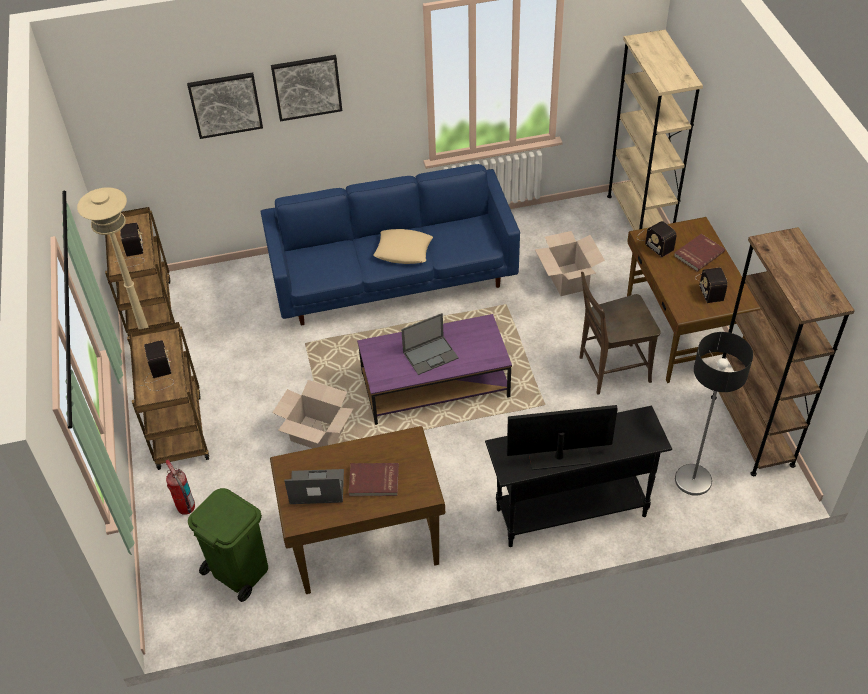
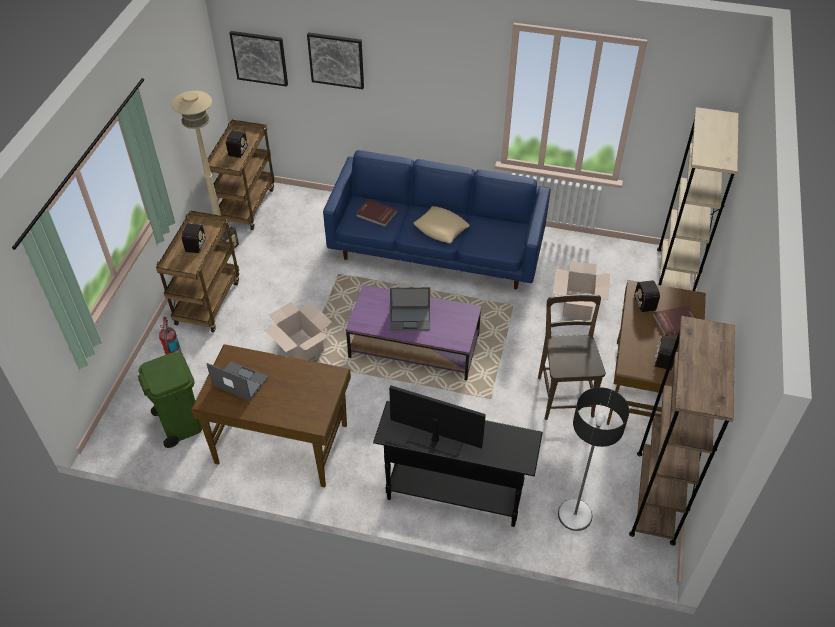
camera: 25 degrees right, 0 degrees up
(307, 87) = (404, 66): picture -> picture (259, 58)
(374, 481) = (283, 395): red book -> red book (376, 214)
(610, 370) = (564, 393): brown chair -> brown chair turned 75 degrees clockwise

